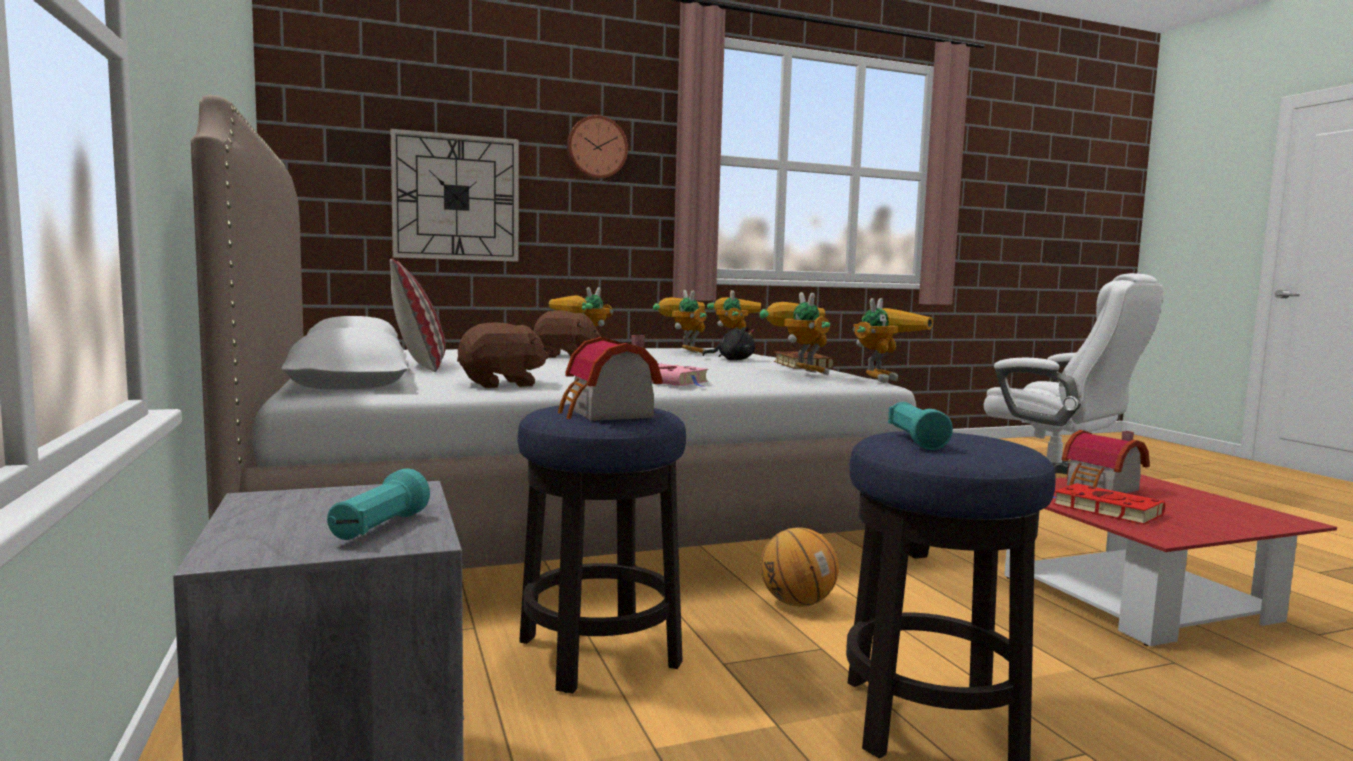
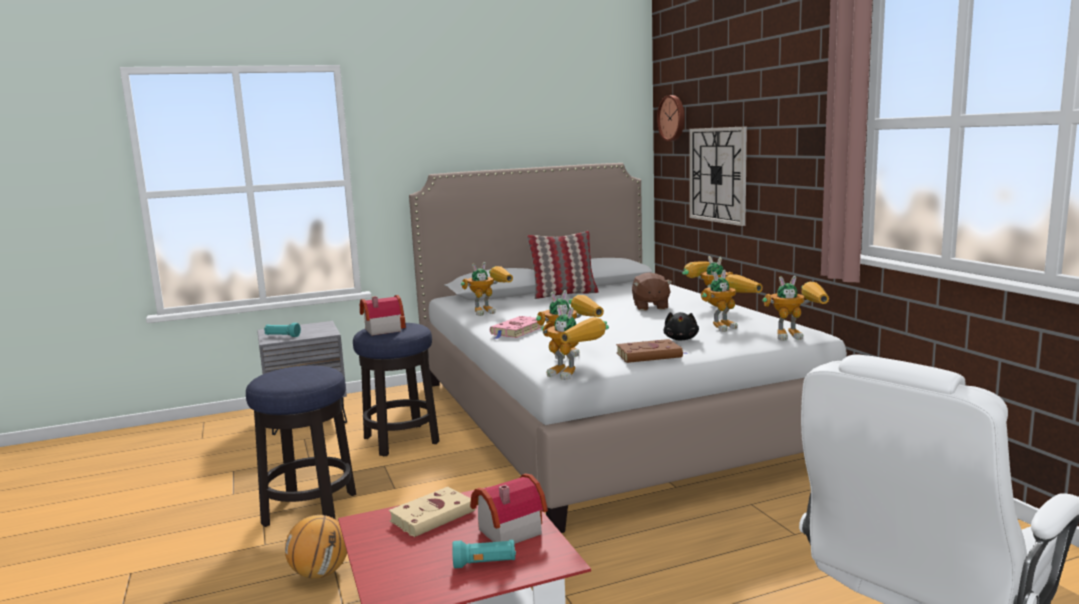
camera: 90 degrees right, 5 degrees up
(502, 384) = (490, 311): brown plush toy -> toy robot
(596, 148) = (791, 125): wall clock -> wall clock (672, 118)
(797, 603) = (457, 483): basketball -> basketball (320, 573)
(915, 440) = (300, 370): turquoise flashlight -> turquoise flashlight (485, 564)
(1104, 509) = (434, 516): red book -> beige book

